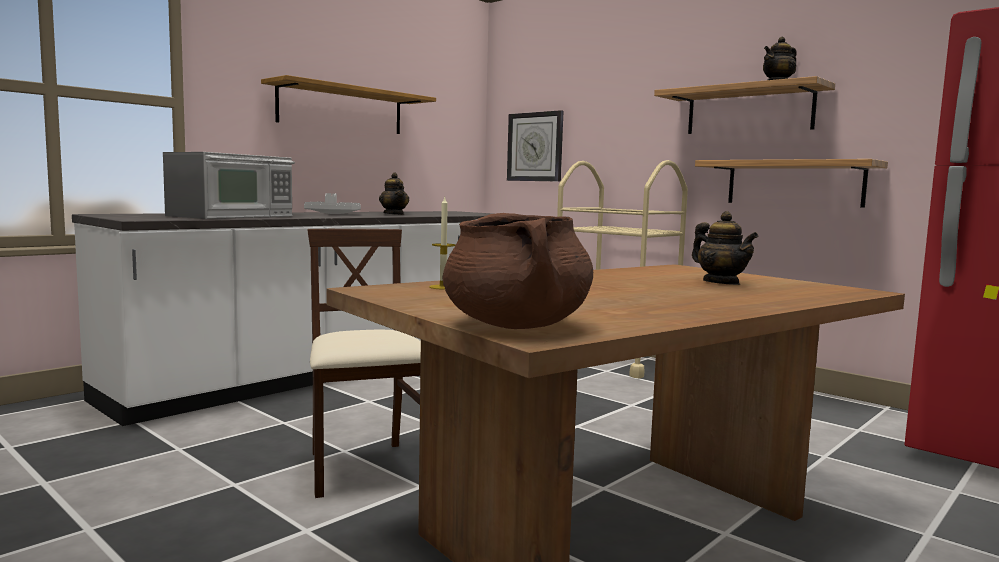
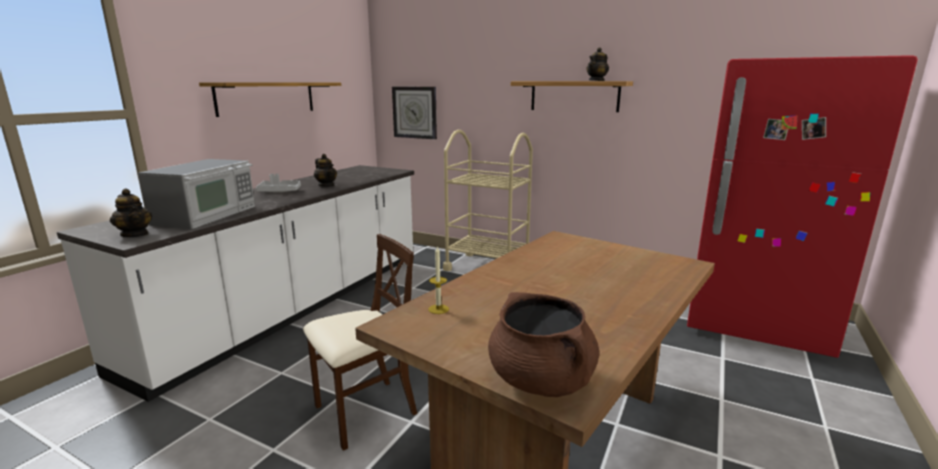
camera: 15 degrees left, 10 degrees up
(365, 469) = (364, 412): beige chair -> beige chair turned 90 degrees clockwise
(721, 283) = (605, 264): teapot -> teapot (135, 234)
(794, 183) = (605, 147): shelf -> none

